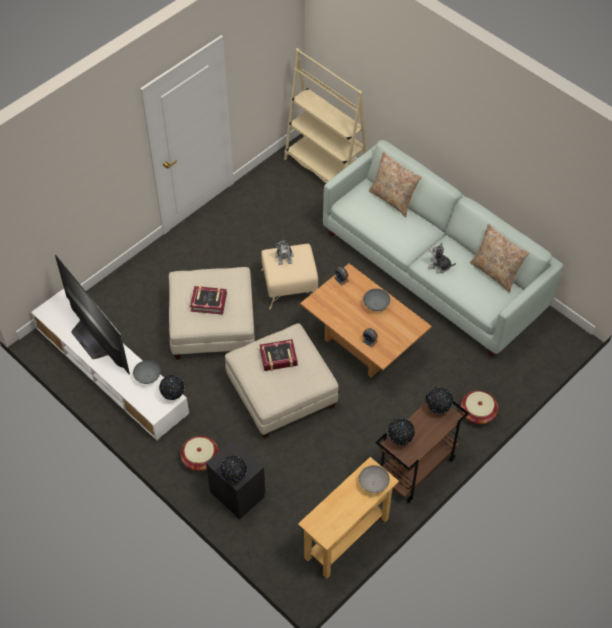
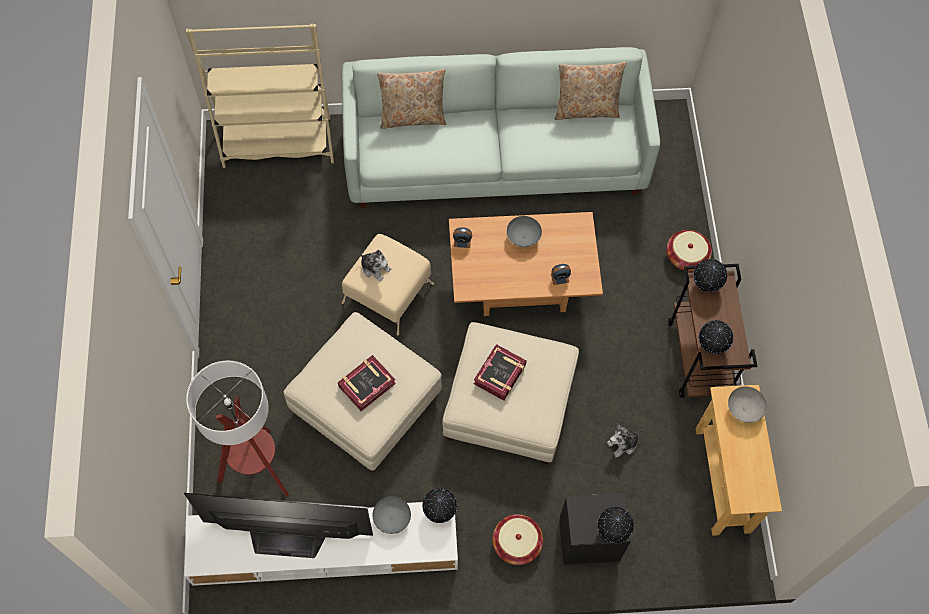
camera: 50 degrees left, 10 degrees up
(127, 307) = (258, 468): none -> floor lamp
(439, 266) = (533, 146): plush toy -> plush toy (623, 444)

